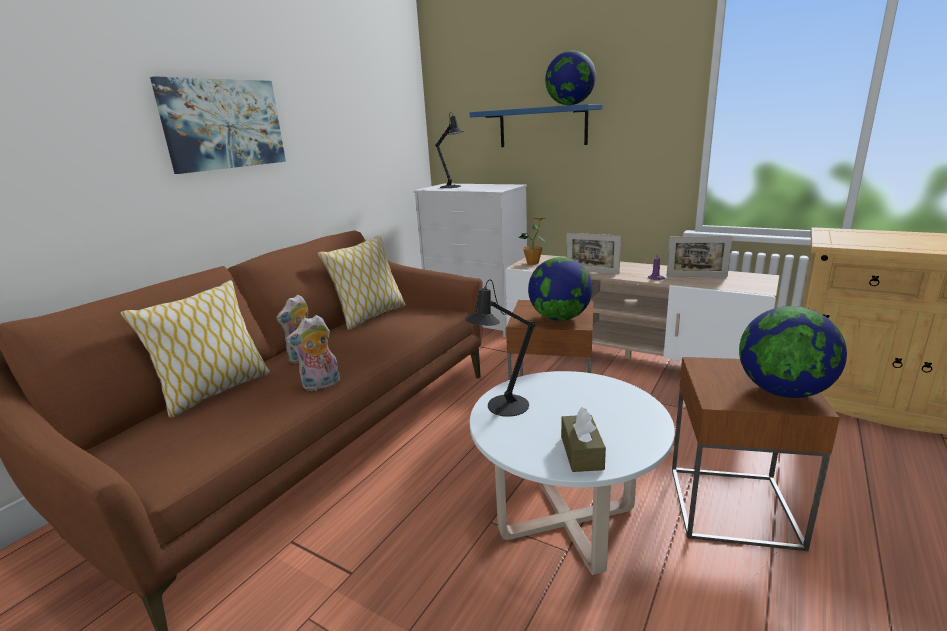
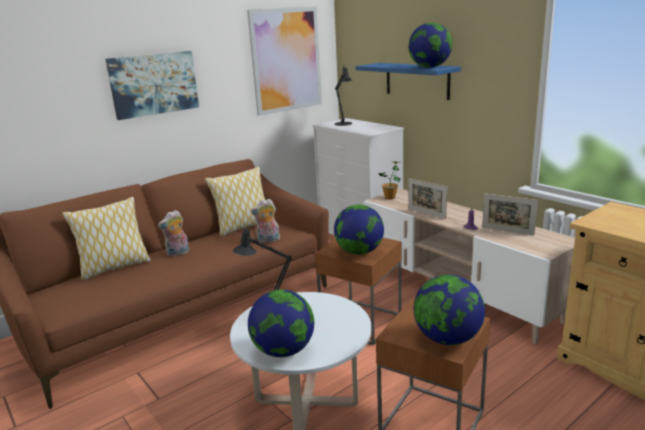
camera: 20 degrees right, 0 degrees up
(321, 385) = (172, 275): plush toy -> plush toy (268, 240)
(377, 109) = (286, 60): none -> picture
(581, 453) = (283, 351): brown tissue box -> globe

